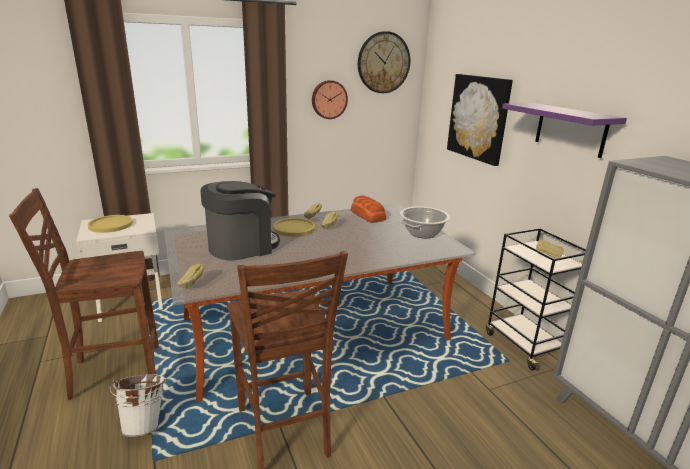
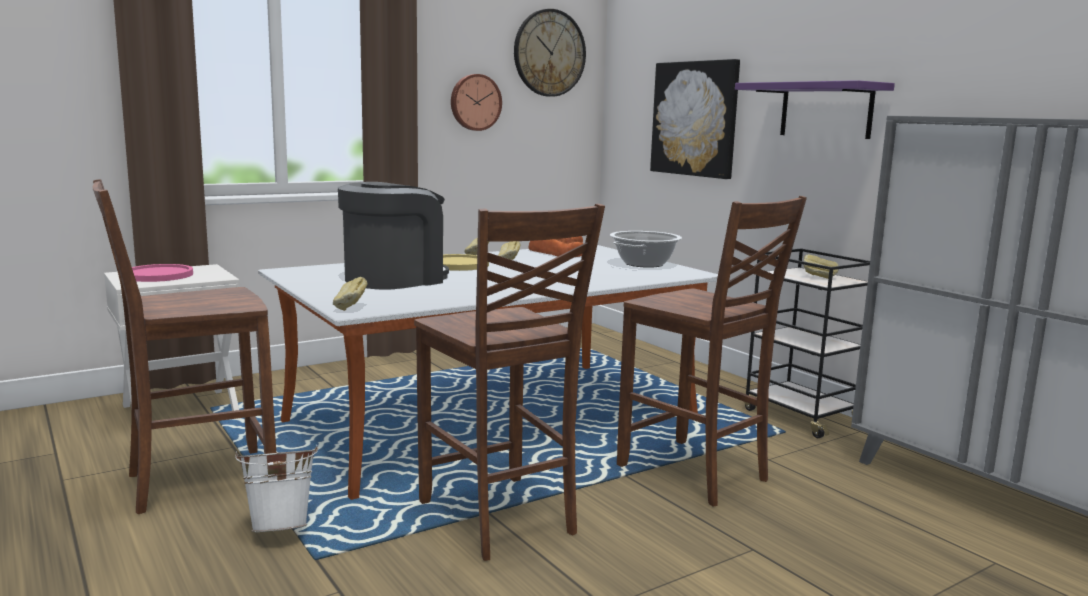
camera: 10 degrees left, 10 degrees down
(110, 225) = (158, 275): yellow plate -> pink plate
(432, 400) = (695, 474): none -> brown chair

